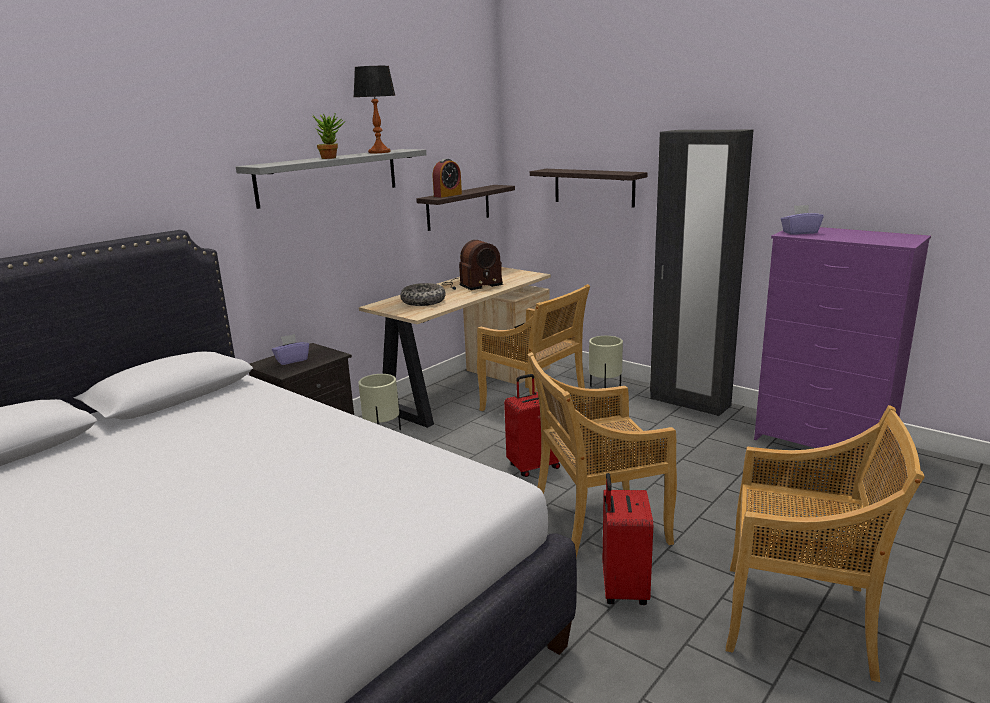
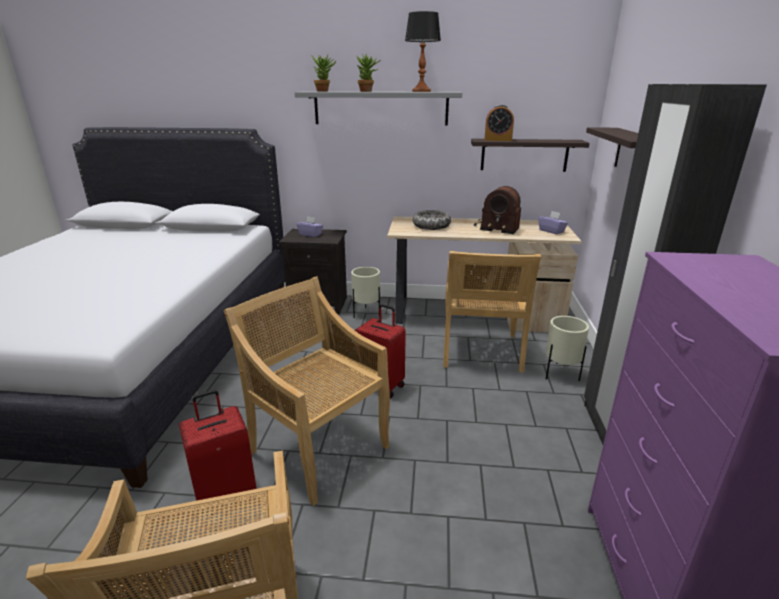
camera: 55 degrees right, 5 degrees up
(280, 163) = (325, 91): none -> potted plant
(799, 232) = (701, 262): purple tissue box -> purple tissue box (551, 231)

